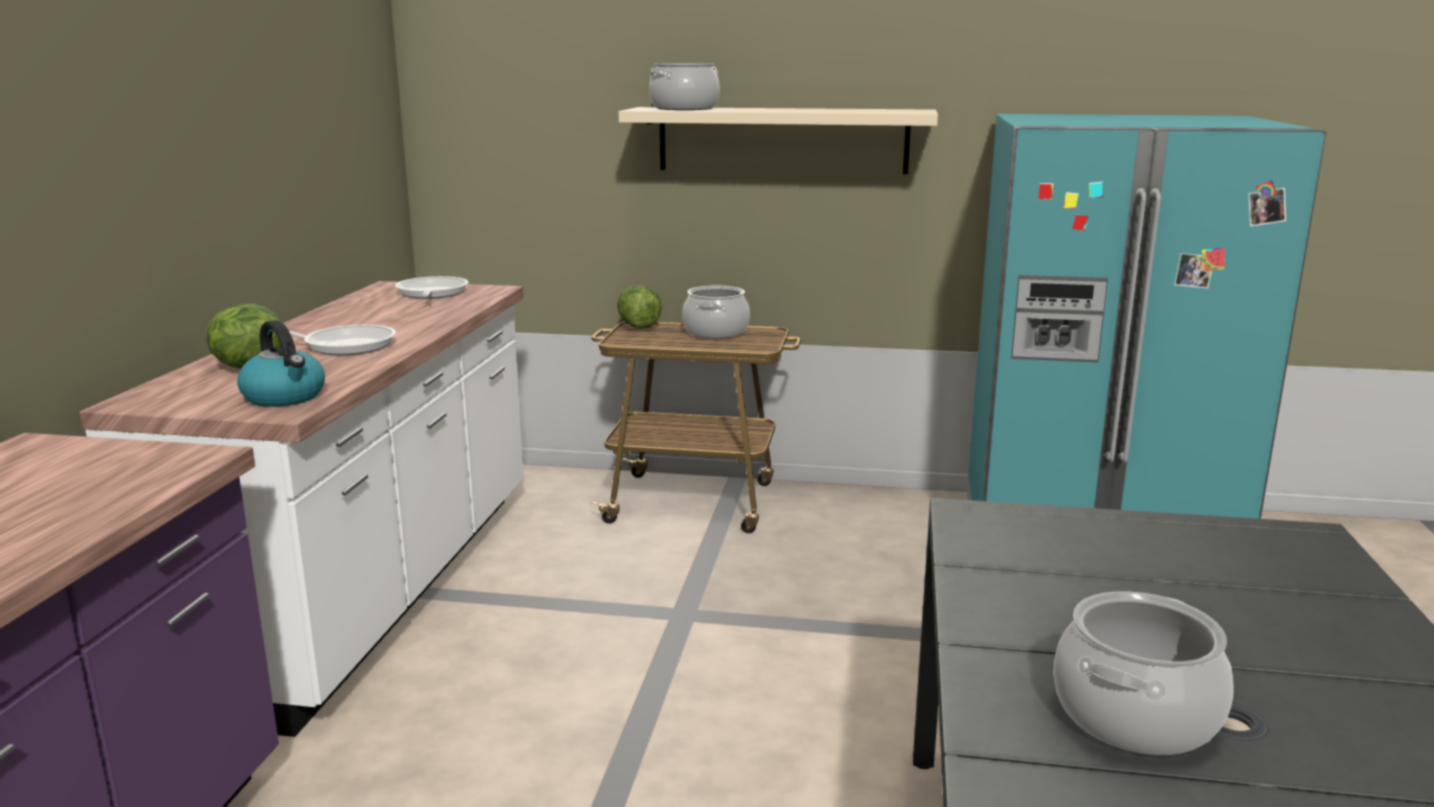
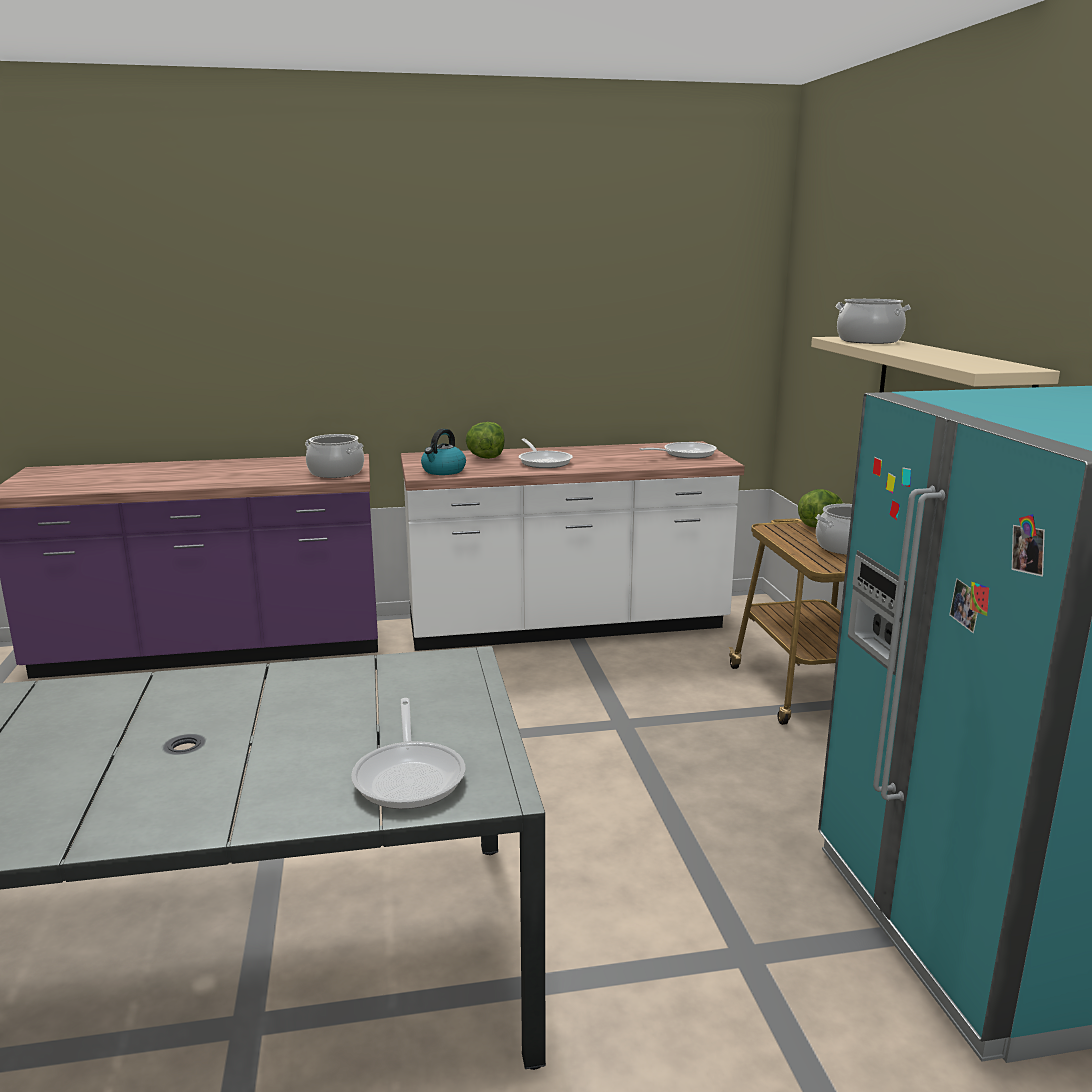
camera: 70 degrees right, 0 degrees up
(1134, 714) = (187, 714): cooking pot -> cooking pot (336, 472)
(1288, 573) = (410, 776): none -> frying pan

